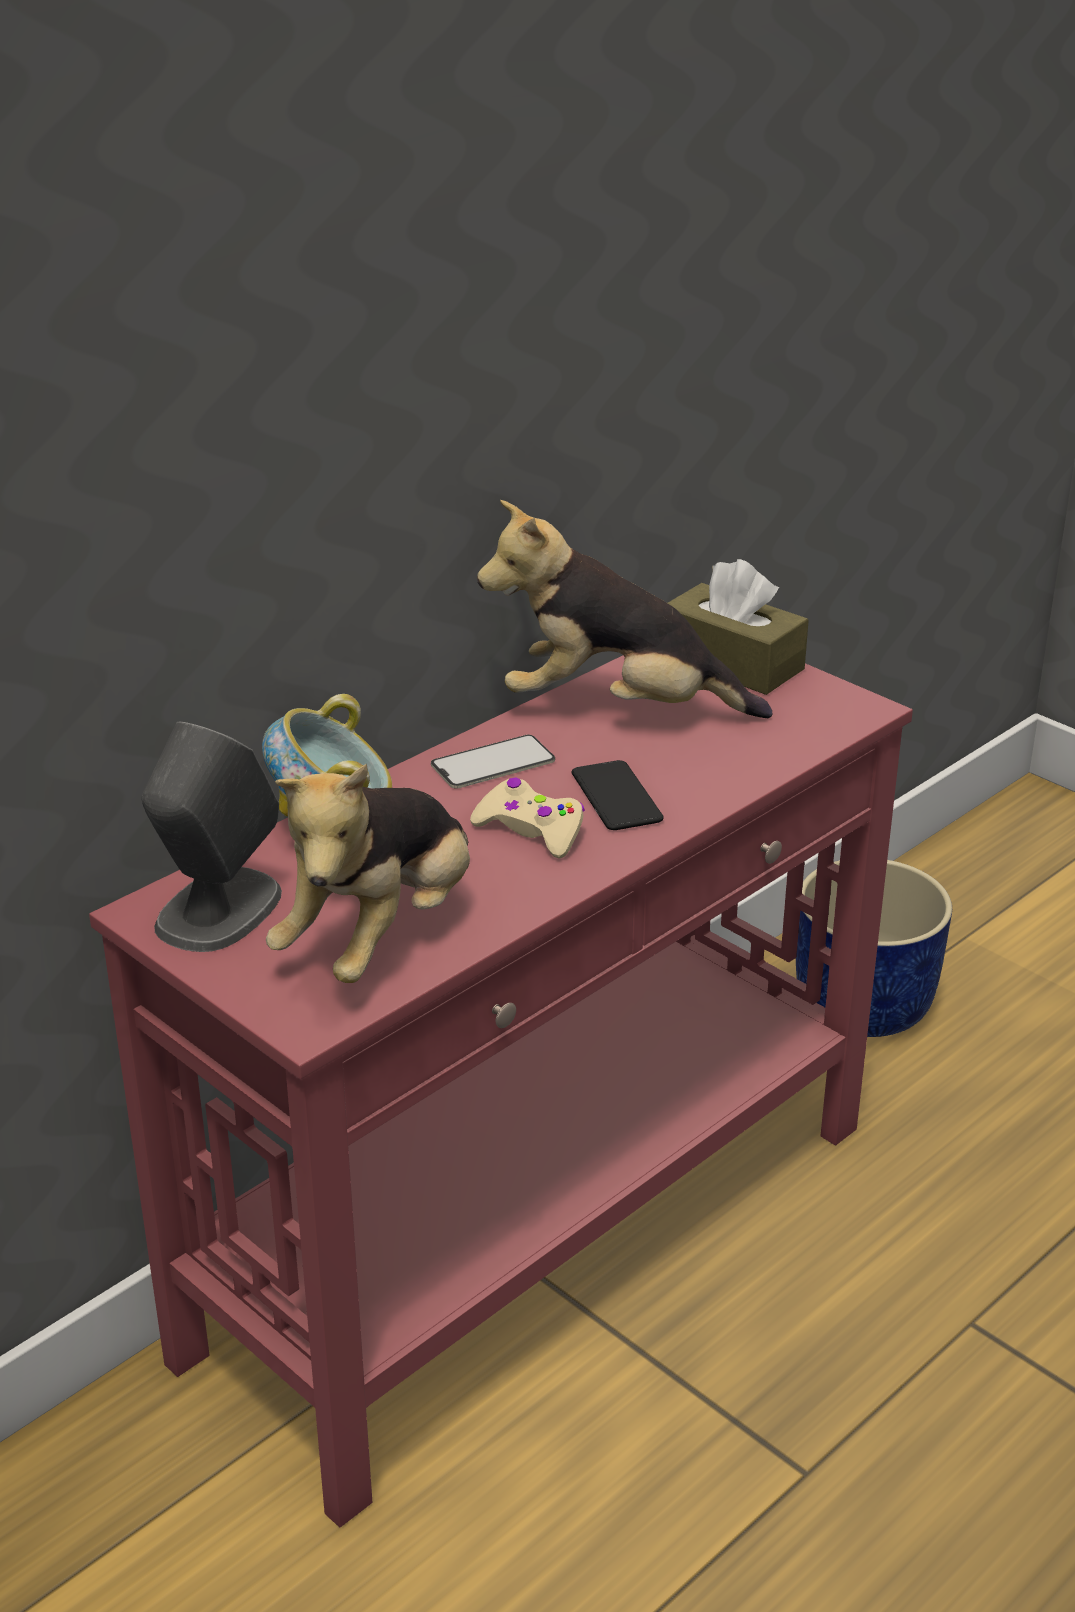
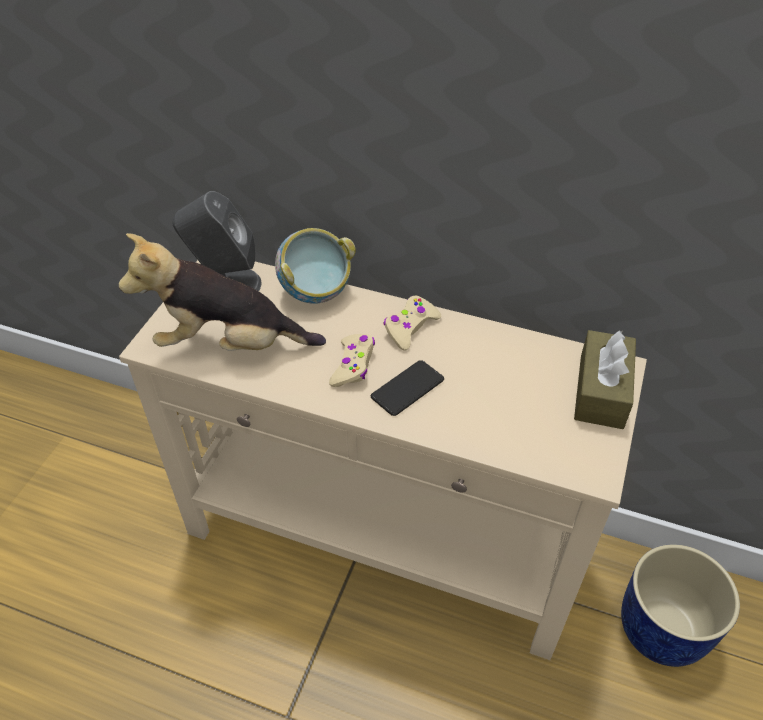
camera: 65 degrees right, 15 degrees up
(493, 763) = (410, 327): phone -> beige game controller
(539, 1238) = (383, 538): red console table -> beige console table
(617, 709) = (503, 357): plush toy -> none

